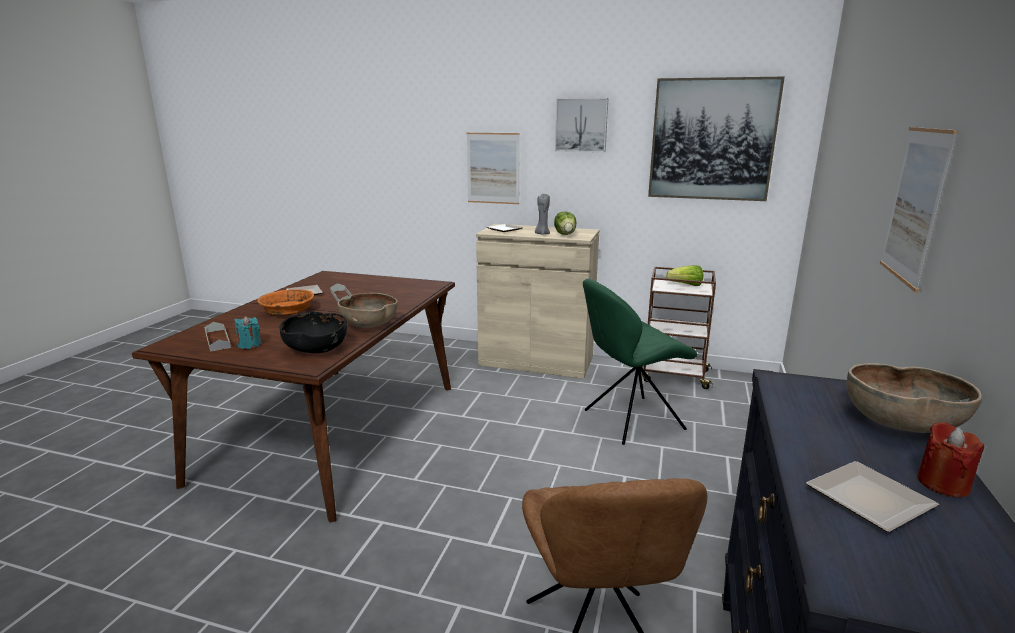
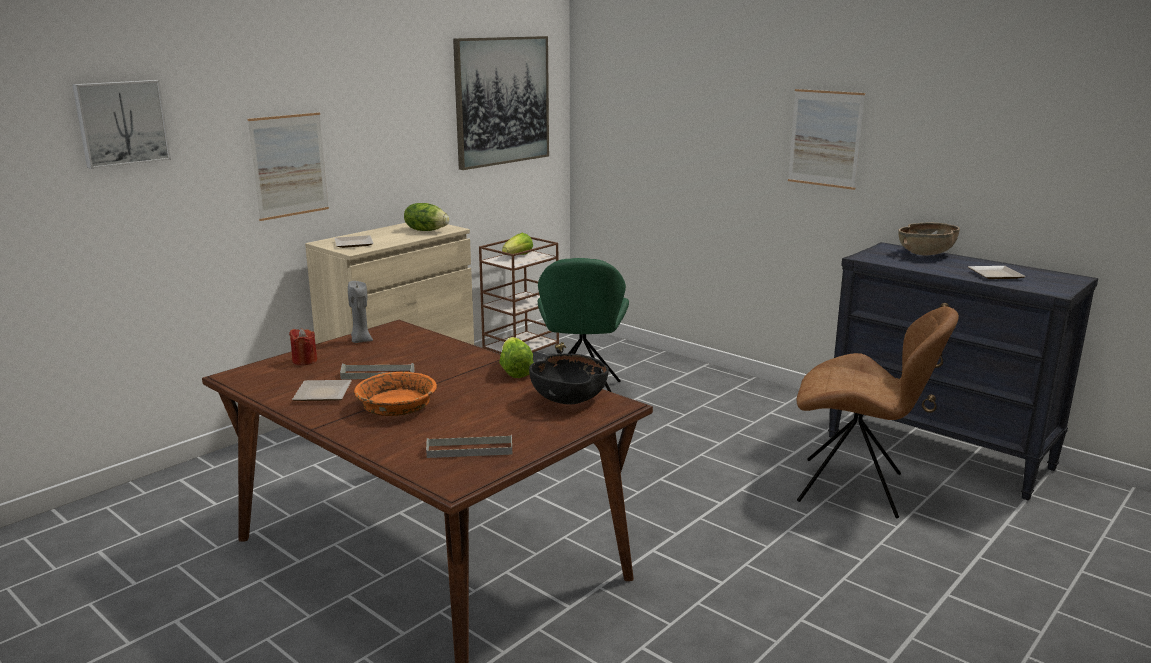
camera: 65 degrees left, 0 degrees up
(249, 345) = (515, 432): turquoise candle -> none
(369, 325) = (515, 371): brown bowl -> lettuce
(542, 234) = (407, 236): grey candle -> grey candle (360, 340)
(581, 125) = (387, 95): picture -> picture (121, 123)
(943, 484) = (983, 263): red candle -> red candle (304, 361)

